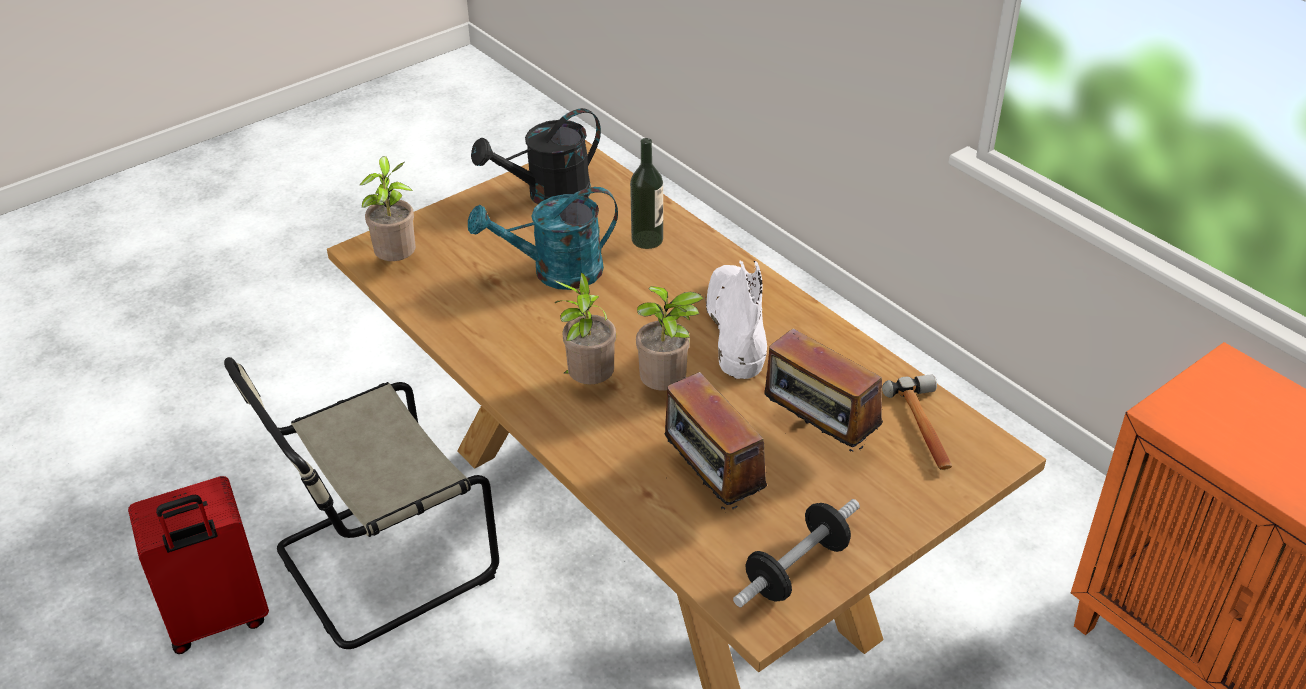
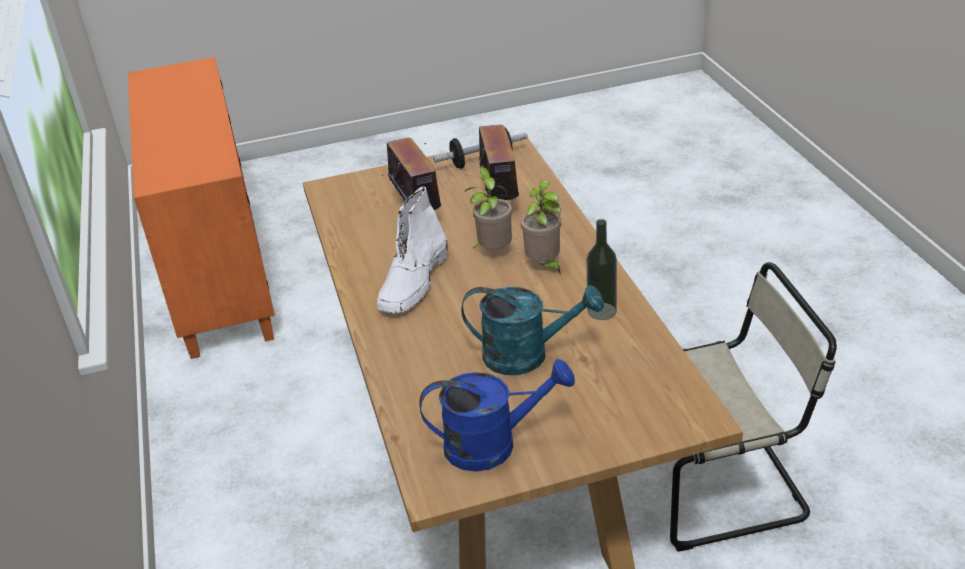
camera: 155 degrees left, 5 degrees down
(218, 620) = (854, 472): red suitcase -> none
(398, 261) = (670, 398): potted plant -> none
(548, 195) = (493, 444): black watering can -> blue watering can
(647, 239) = (428, 371): bottle -> bottle (602, 311)
(925, 428) = (351, 204): hammer -> none

